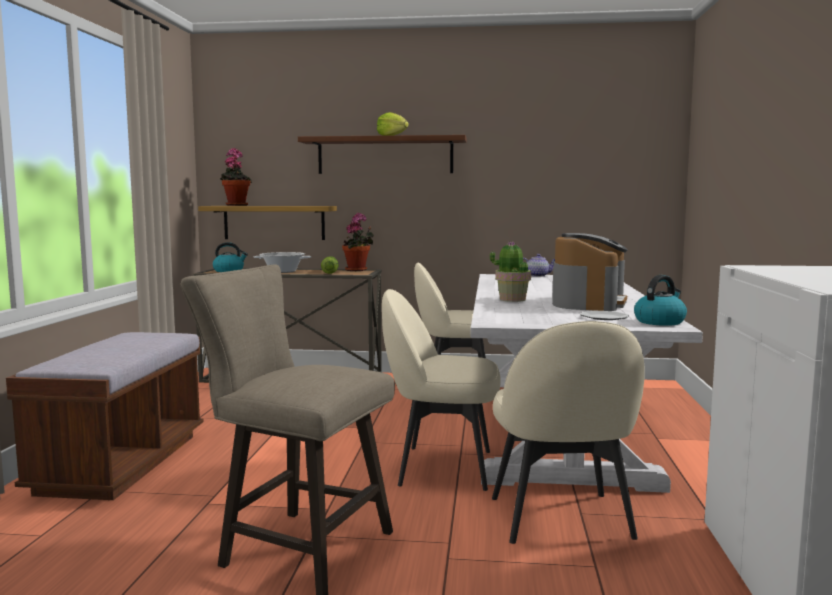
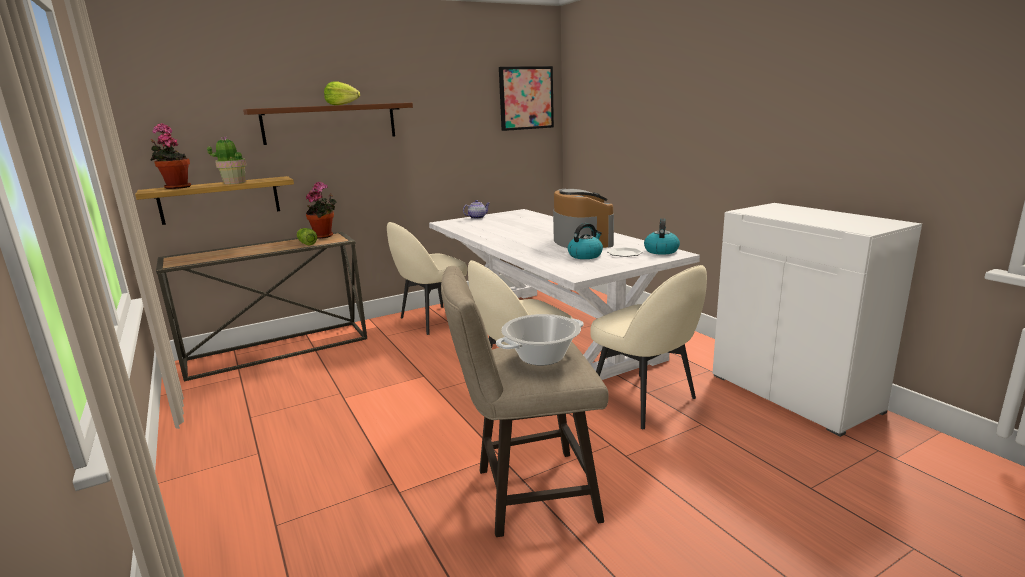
camera: 35 degrees left, 10 degrees up
(121, 463) = (248, 491): brown bench -> none
(229, 271) = (188, 259): kettle -> kettle (585, 255)
(282, 271) = (251, 250): cooking pot -> cooking pot (541, 356)
(512, 299) = (526, 247): potted plant -> potted plant (234, 182)
(631, 135) = (526, 98): none -> picture

